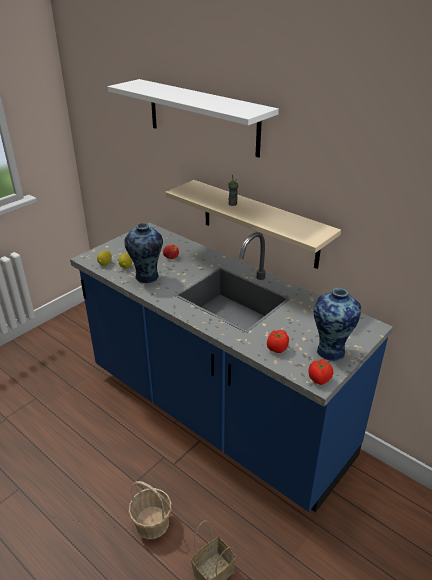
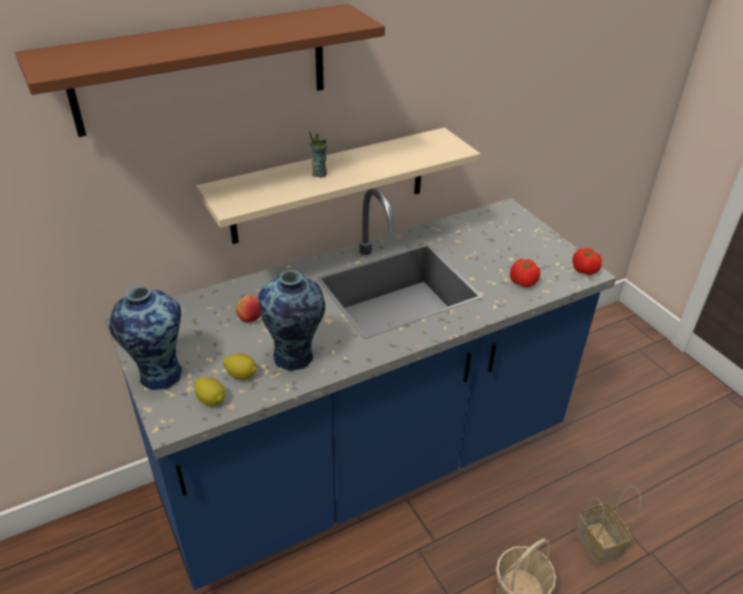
camera: 70 degrees left, 5 degrees up
(202, 117) = (203, 69): white shelf -> brown shelf
(330, 350) = (539, 248): vase -> vase (159, 374)

